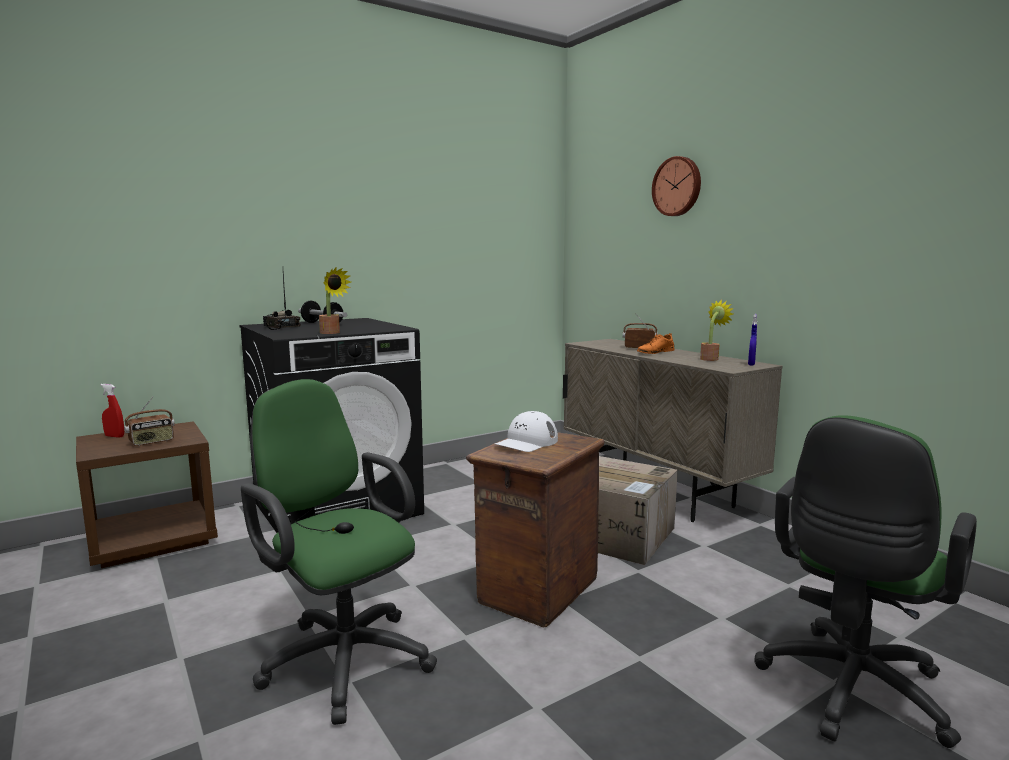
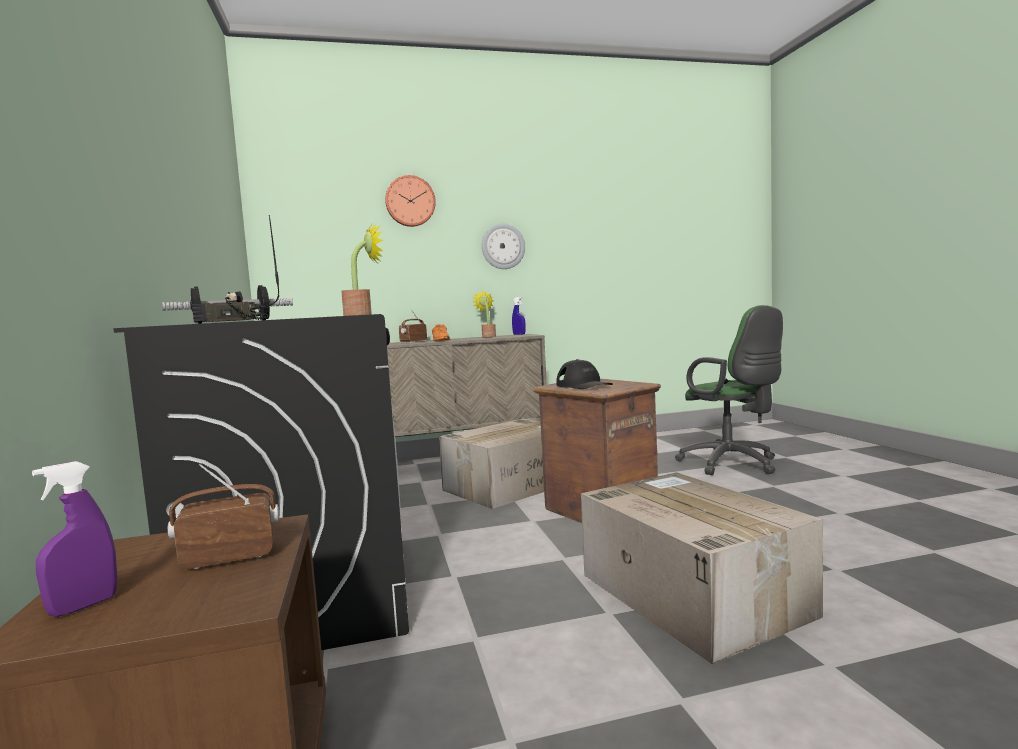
camera: 70 degrees left, 5 degrees down
(114, 436) = (83, 606): red spray bottle -> purple spray bottle
(152, 442) = (230, 556): radio -> radio turned 90 degrees counterclockwise
(342, 657) = (689, 593): green office chair -> cardboard box
(526, 442) = (584, 385): white cap -> black cap
(770, 240) = (503, 246): none -> wall clock

